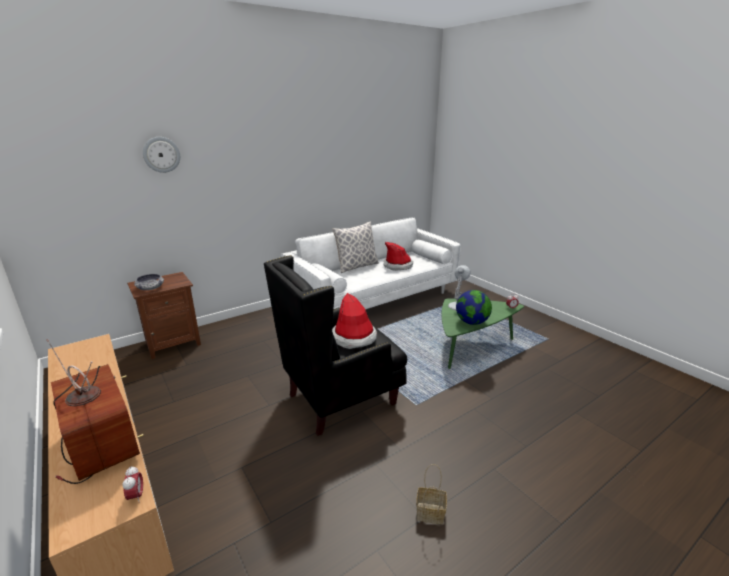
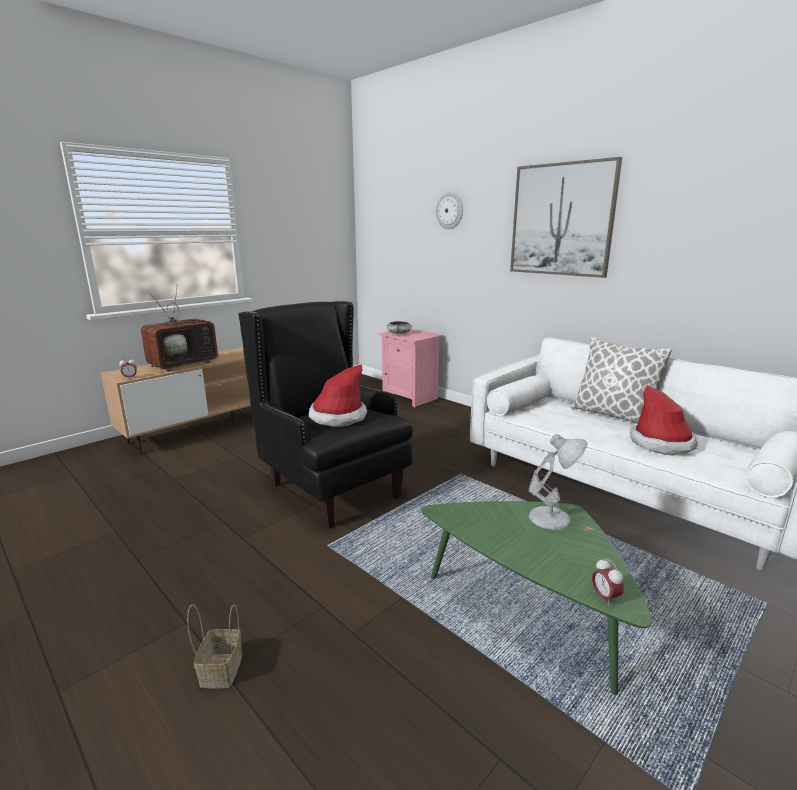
camera: 80 degrees right, 5 degrees down
(172, 343) = (411, 397): brown nightstand -> pink nightstand
(275, 157) = (561, 220): none -> picture
(429, 513) = (140, 562): basket -> basket (221, 669)
(471, 322) = (485, 533): globe -> none

